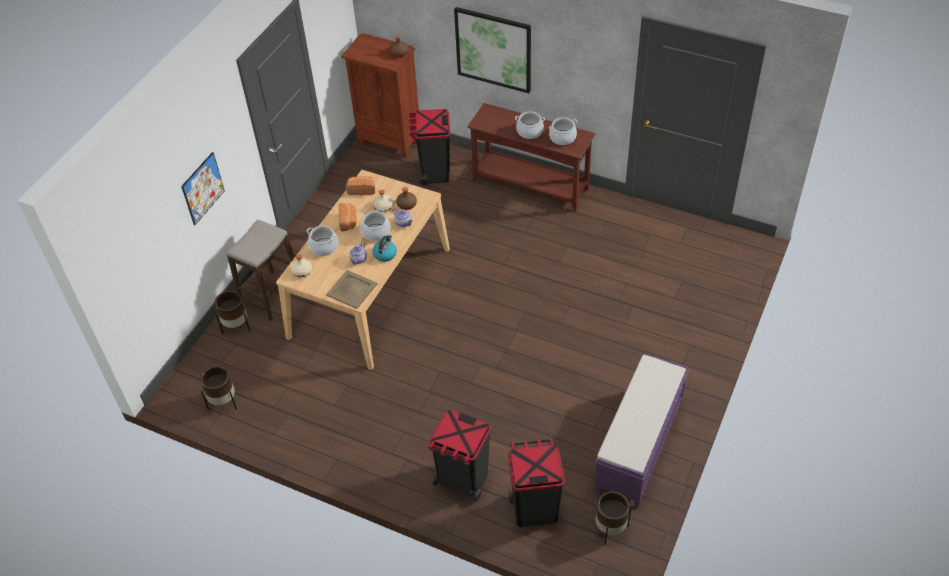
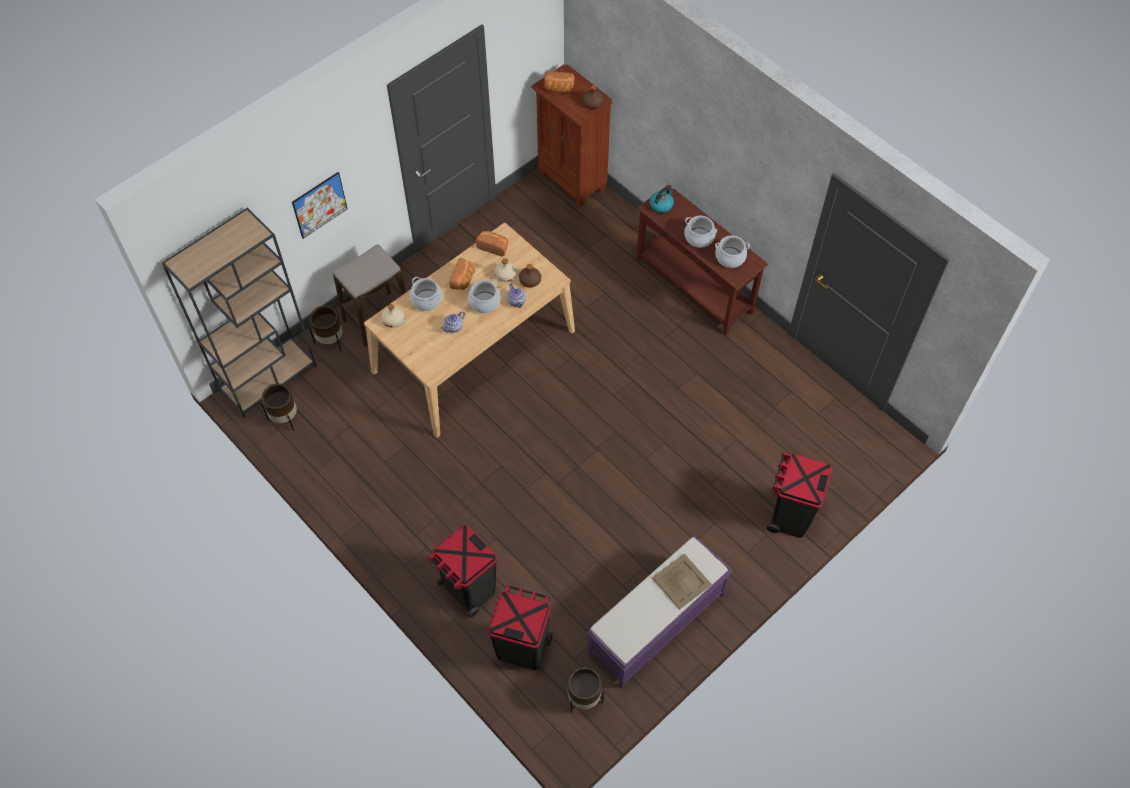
camera: 20 degrees right, 10 degrees up
(192, 375) = (269, 378): none -> bookcase
(351, 289) = (431, 358): beige tray -> beige tray (681, 581)
(365, 51) = (558, 88): none -> bread
(385, 254) = (482, 330): kettle -> kettle (661, 205)
(434, 172) = (601, 234): black trash can -> black trash can (790, 516)
(493, 49) = (687, 137): picture -> none

